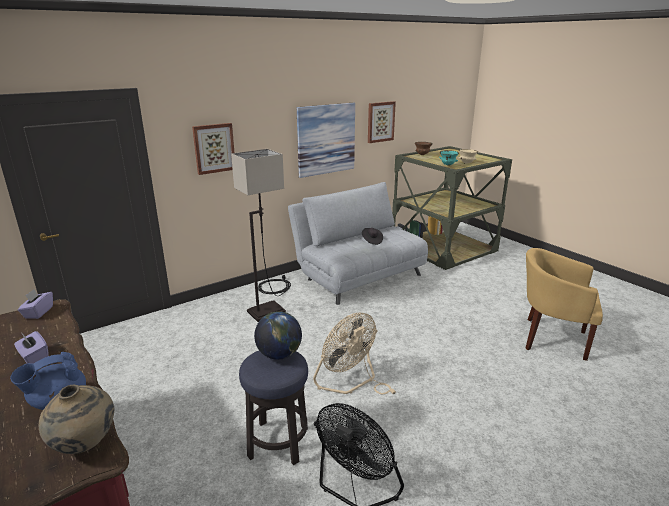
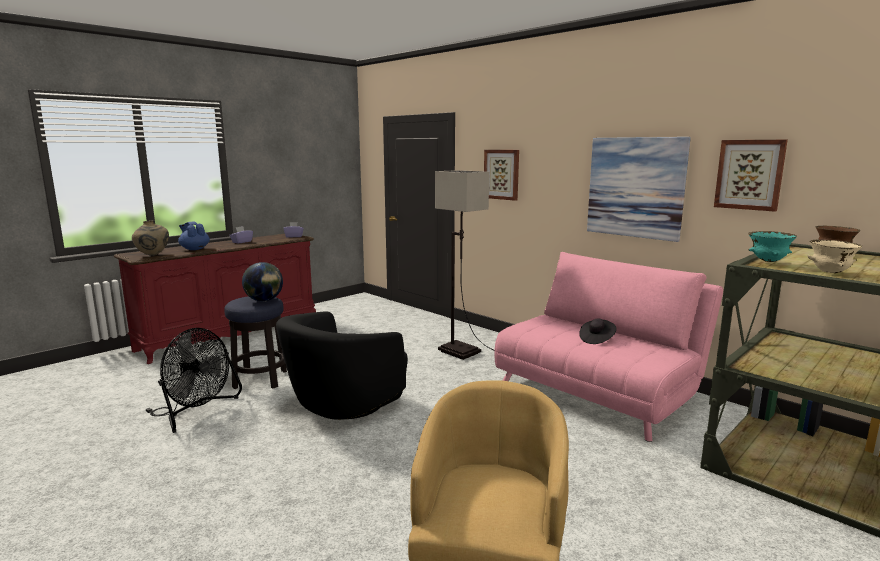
camera: 80 degrees right, 10 degrees down
(356, 380) = (343, 405): beige fan -> black armchair
(358, 275) = (597, 391): grey sofa -> pink sofa

